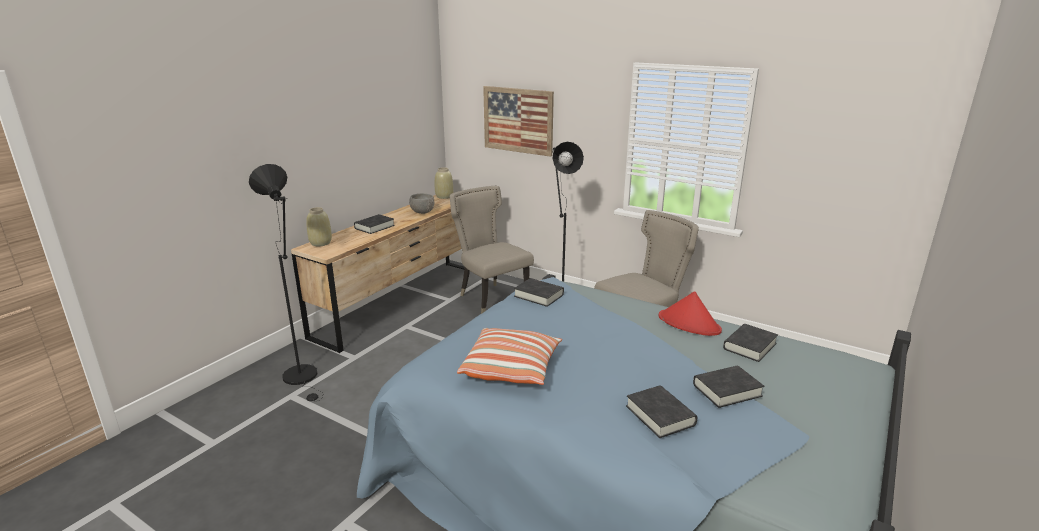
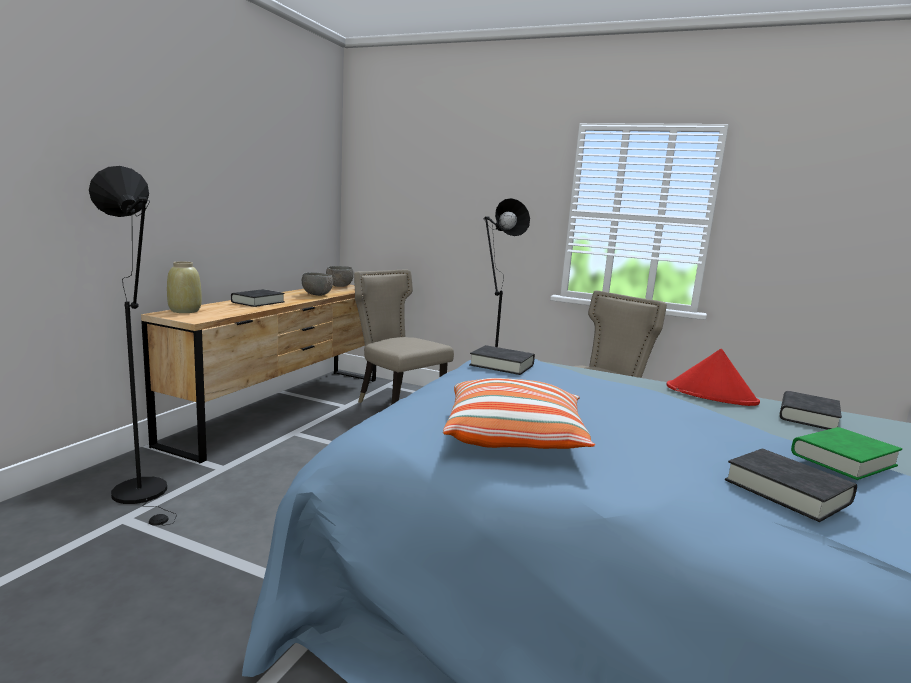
camera: 10 degrees left, 10 degrees down
(444, 196) = (339, 286): beige vase -> grey bowl
(518, 120) = (434, 196): picture -> none
(727, 390) = (843, 459): black book -> green book

